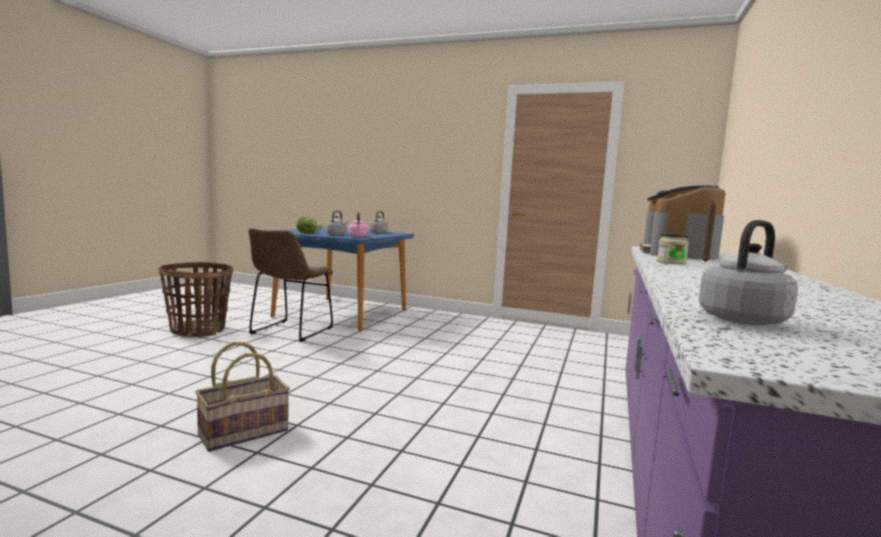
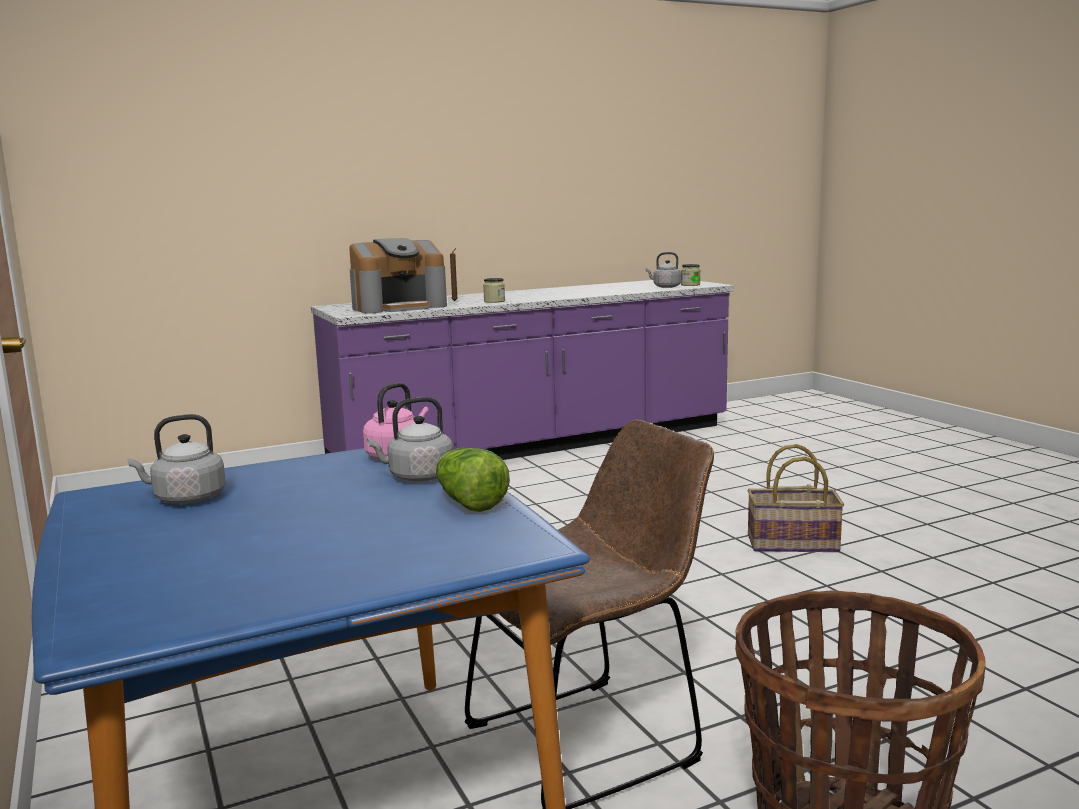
camera: 135 degrees left, 5 degrees up
(771, 342) = (690, 285): none -> jar

